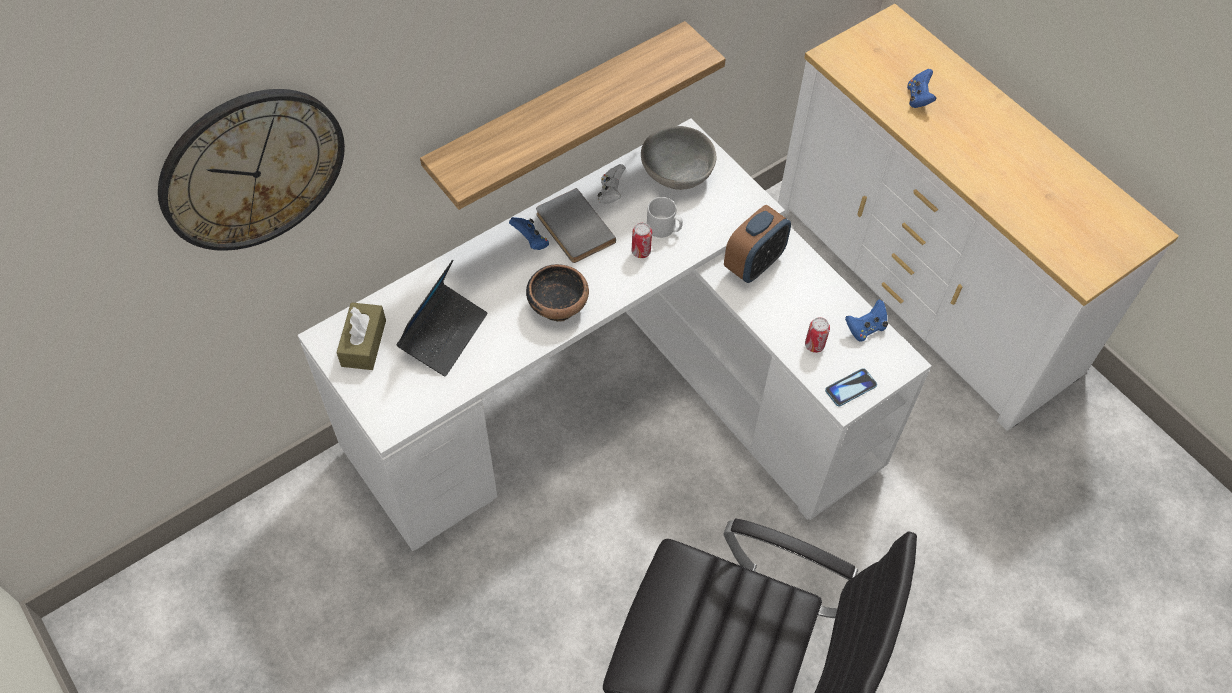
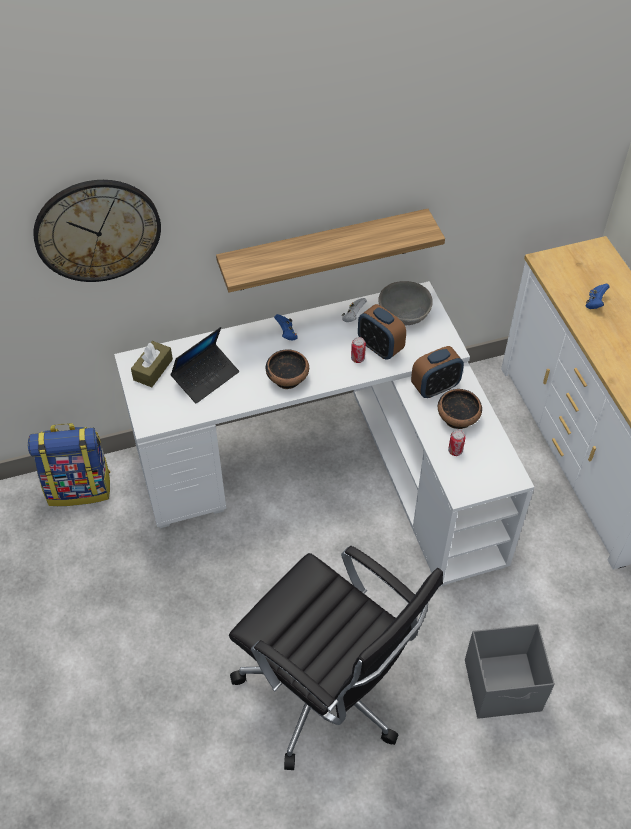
camera: 20 degrees right, 5 degrees down
(279, 526) = (80, 487): none -> backpack
(572, 229) = (317, 333): grey book -> none
(664, 228) = (380, 348): grey mug -> alarm clock
(800, 299) = (458, 418): none -> bowl
(850, 388) = (469, 485): phone -> none
(865, 328) = (496, 450): blue game controller -> none
(935, 624) = (503, 686): none -> grey storage box

